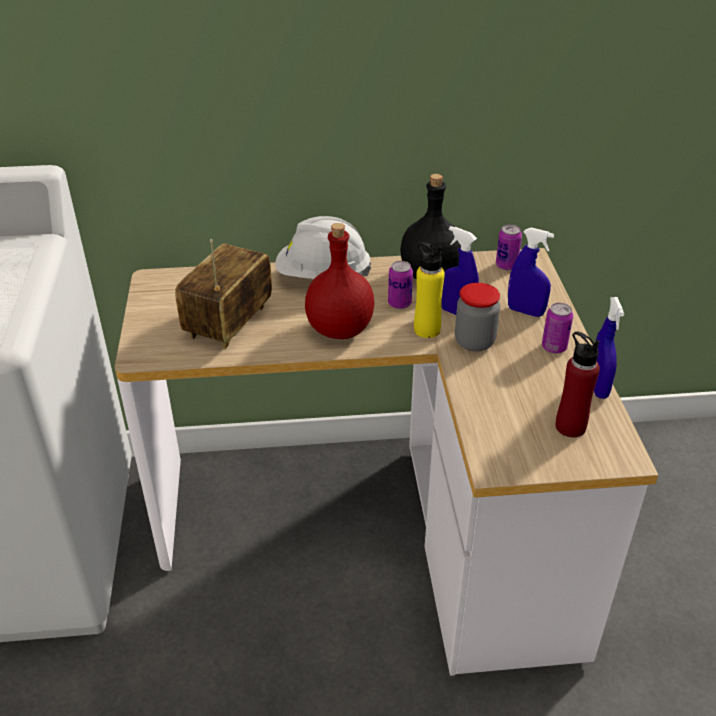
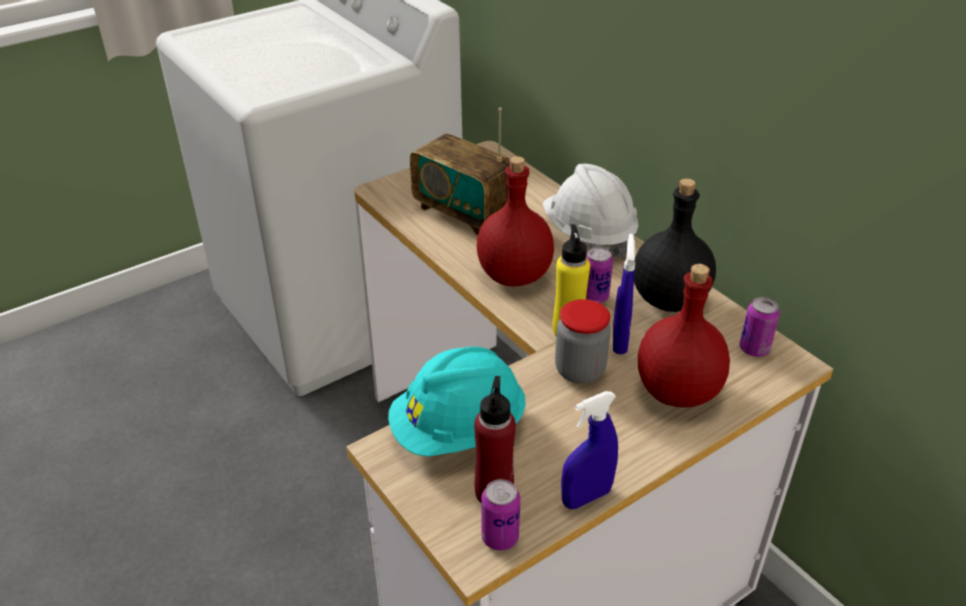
camera: 60 degrees right, 0 degrees up
(229, 323) = (464, 213): radio -> radio turned 135 degrees counterclockwise
(498, 421) = (458, 430): none -> turquoise hard hat
(525, 311) = (677, 392): blue spray bottle -> red bottle
(554, 347) = (629, 436): can -> can (500, 537)

